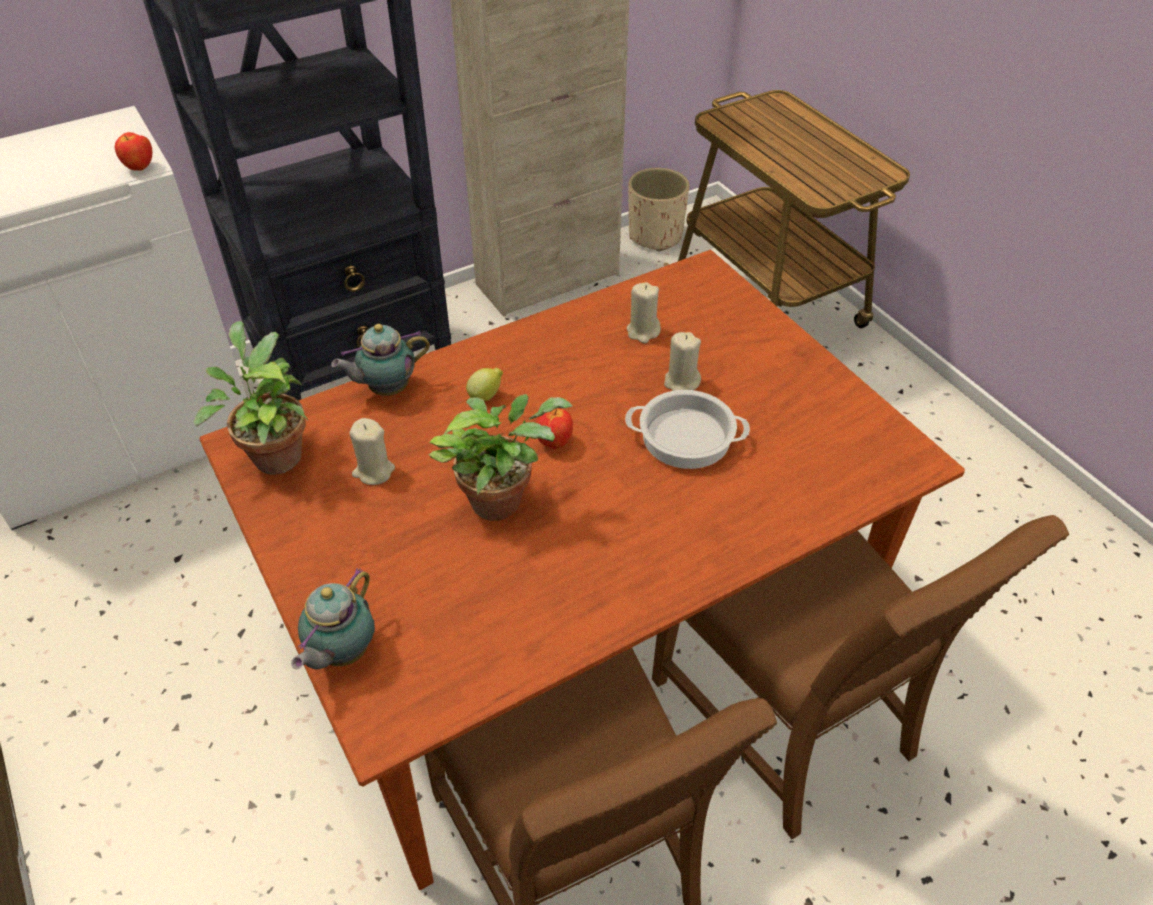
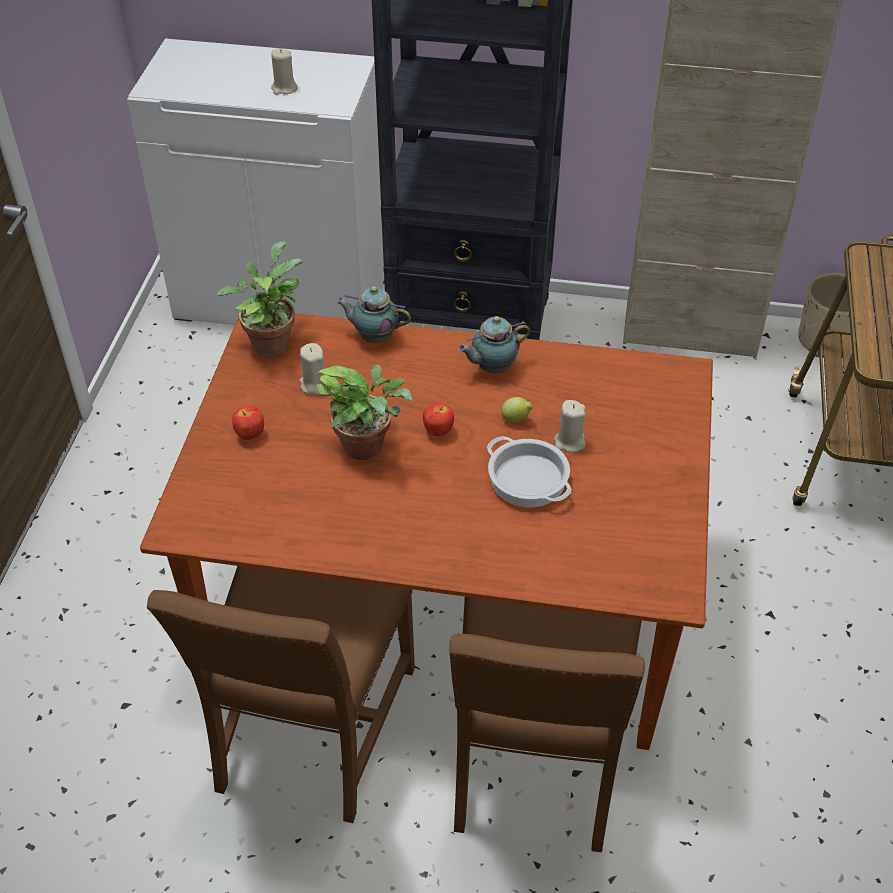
camera: 40 degrees right, 0 degrees up
(140, 168) = (334, 107): apple -> apple (250, 435)
(341, 653) = (194, 477): teapot -> teapot (492, 368)
(486, 396) = (429, 377): lemon -> lemon (516, 420)
(643, 331) = (584, 392): beige candle -> beige candle (284, 88)

